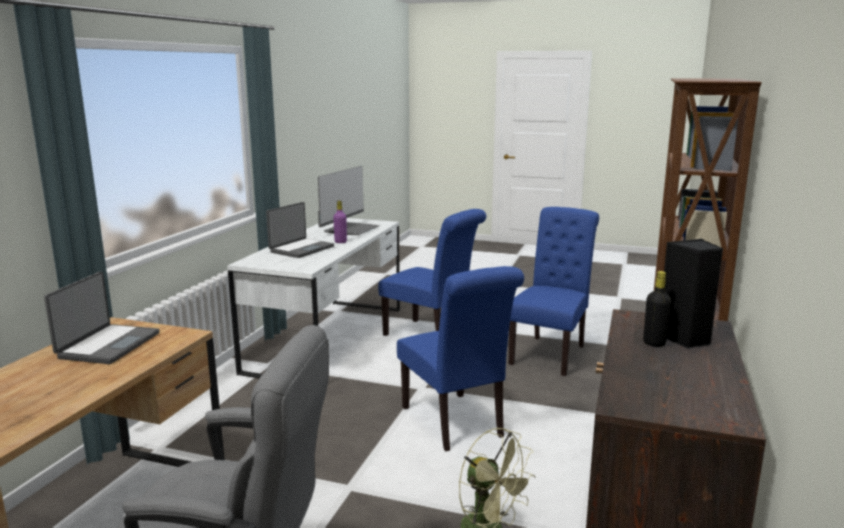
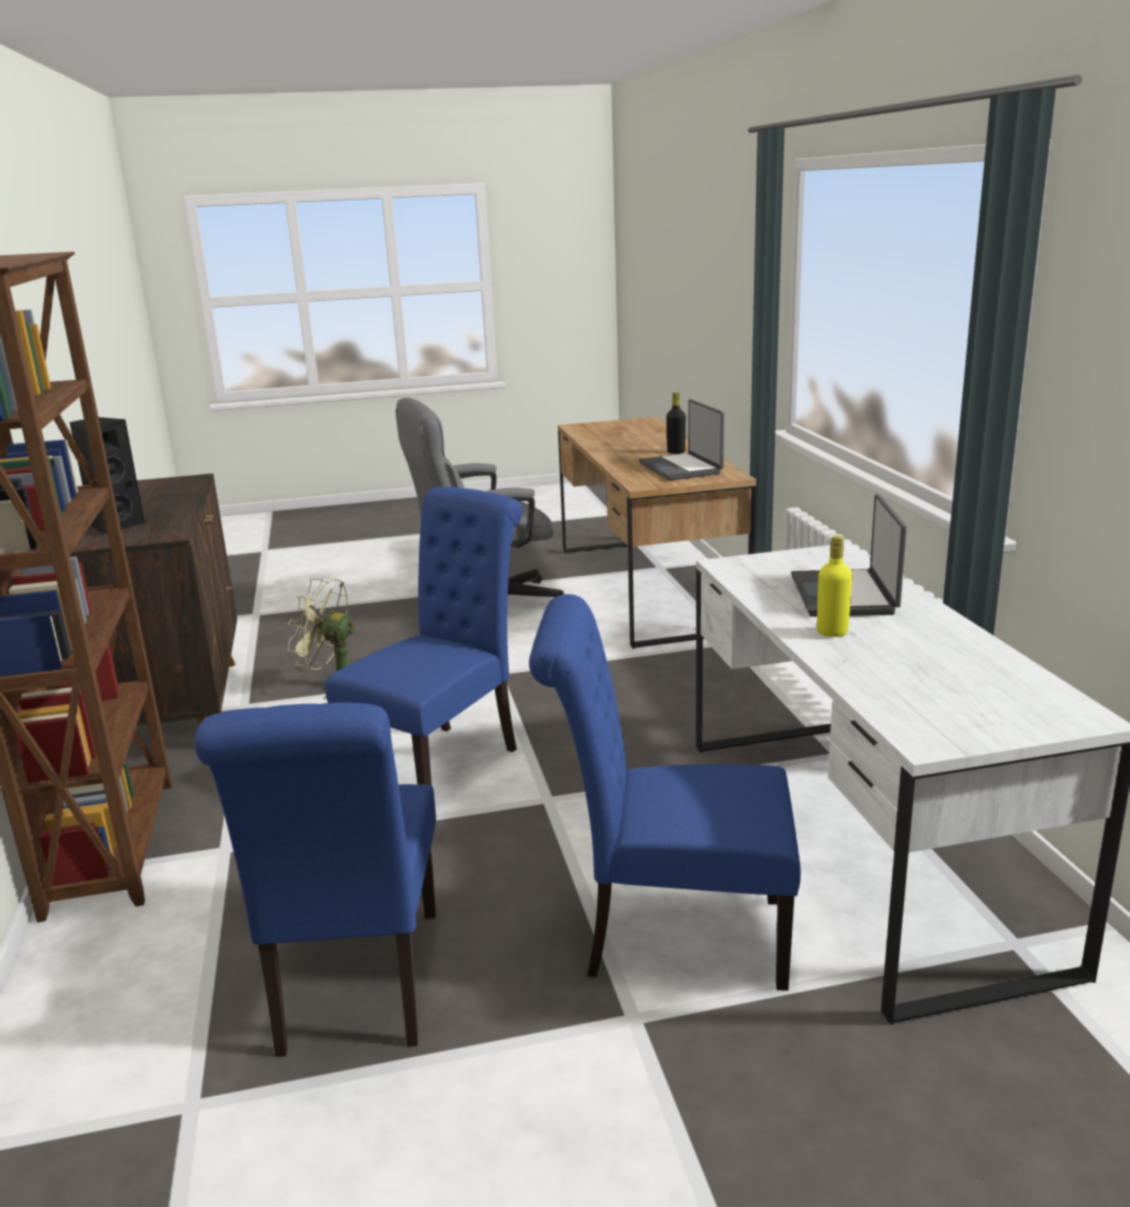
camera: 150 degrees right, 5 degrees up
(340, 242) = (832, 632): purple bottle -> yellow bottle
(351, 229) = (922, 680): monitor -> none
(456, 424) = (443, 763): blue chair -> blue chair turned 90 degrees clockwise
(654, 343) = (151, 516): black bottle -> black bottle (676, 452)

